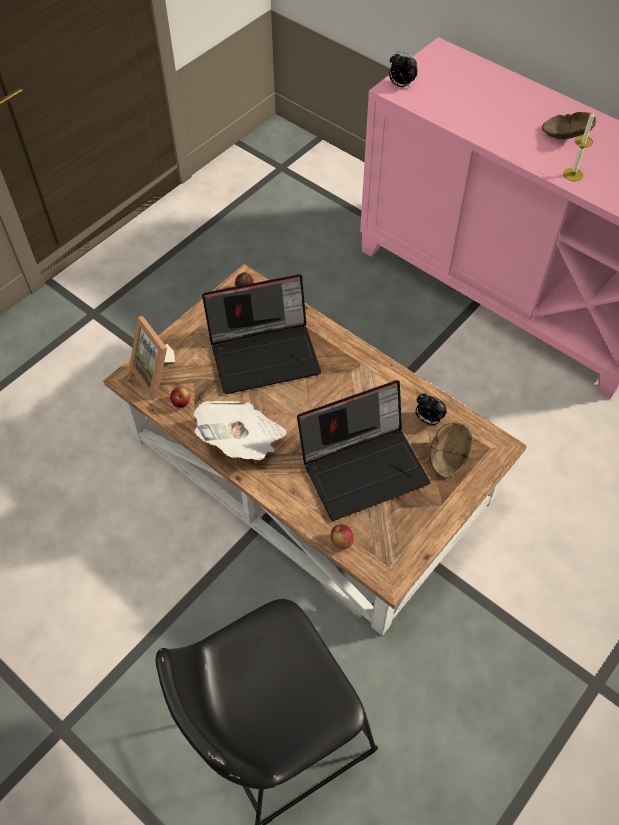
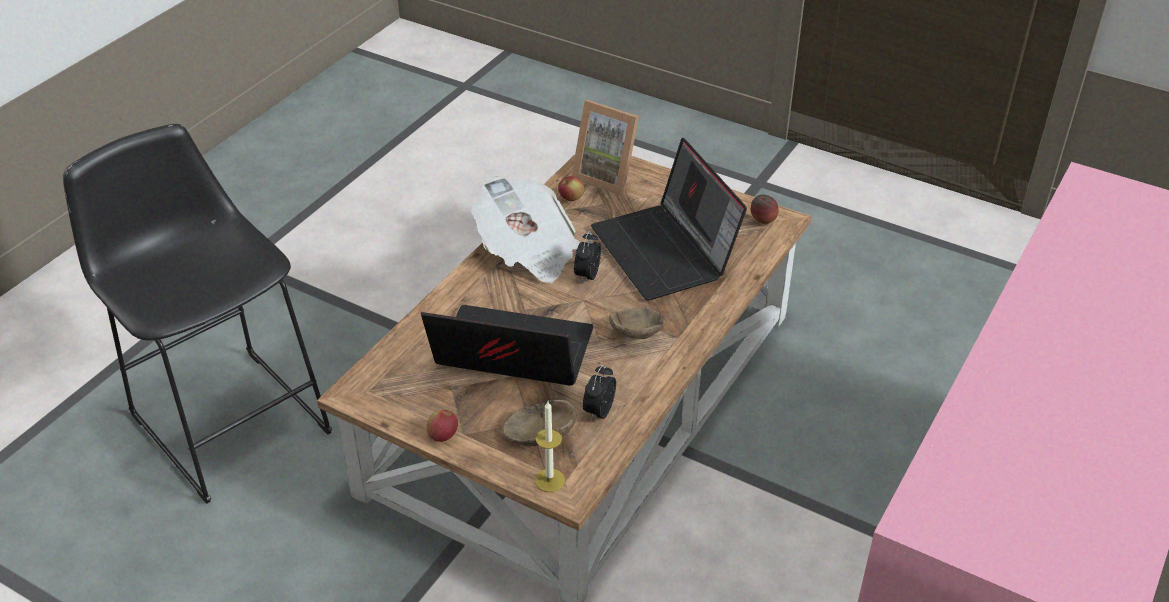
camera: 80 degrees right, 15 degrees down
(158, 374) = (607, 176): picture frame -> picture frame turned 105 degrees counterclockwise
(341, 541) = (399, 347): apple -> apple (443, 436)
(364, 467) = (509, 356): laptop -> laptop turned 135 degrees clockwise
(401, 85) = (1106, 189): alarm clock -> alarm clock (587, 275)
(564, 135) = (1103, 374): brown bowl -> brown bowl (637, 334)
(573, 174) = (1001, 384): candle -> candle (550, 480)

